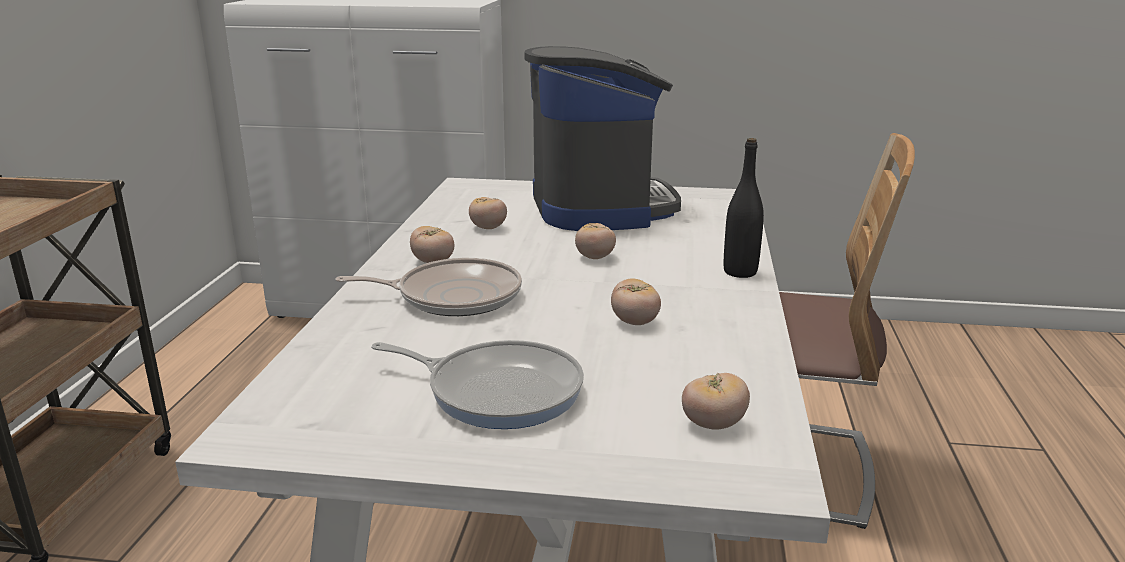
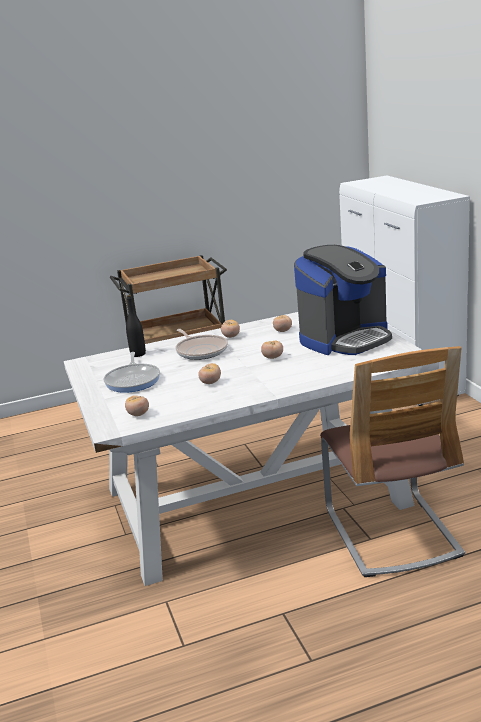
camera: 65 degrees right, 0 degrees up
(740, 272) = (291, 386): black bottle -> black bottle (138, 354)

